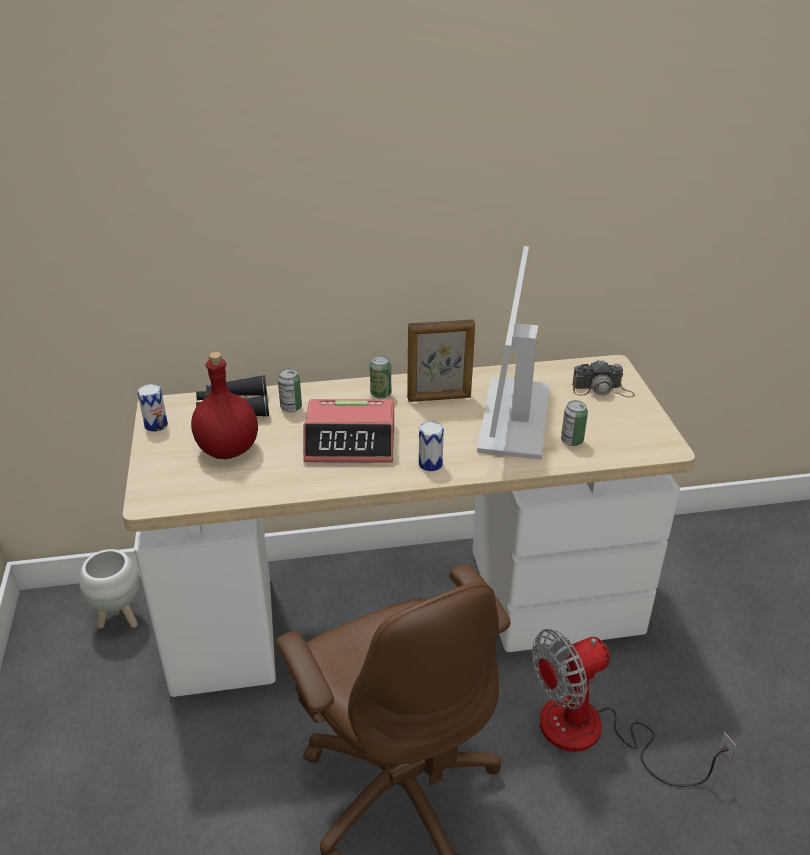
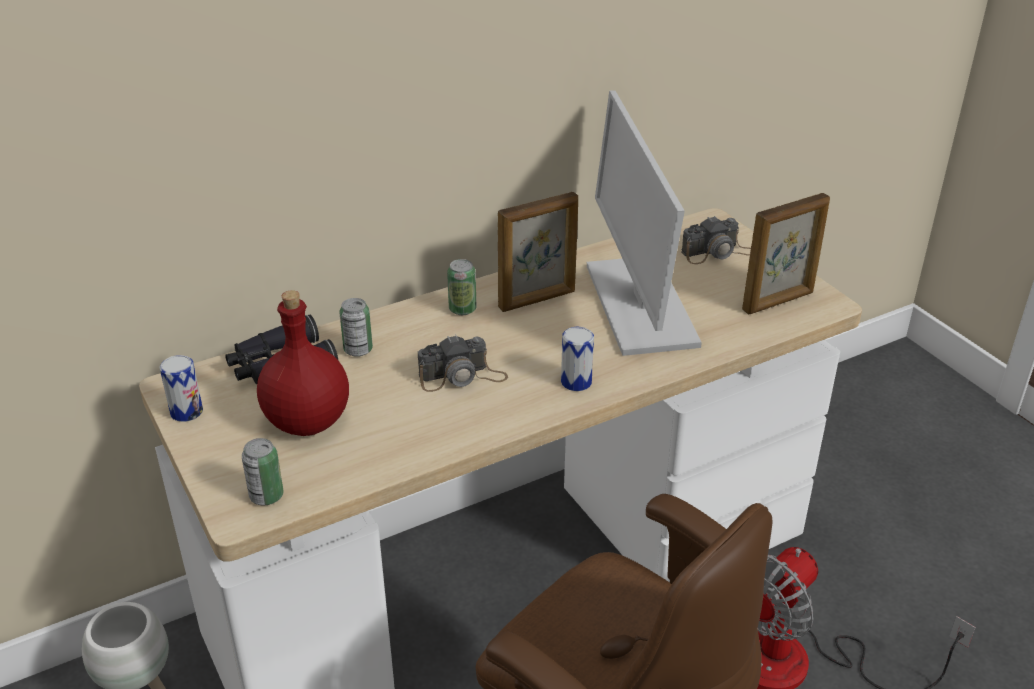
camera: 20 degrees left, 0 degrees up
(351, 442) = (462, 377): alarm clock -> camera
(572, 441) = (721, 318): can -> can (266, 496)
(627, 437) = (778, 302): none -> picture frame

